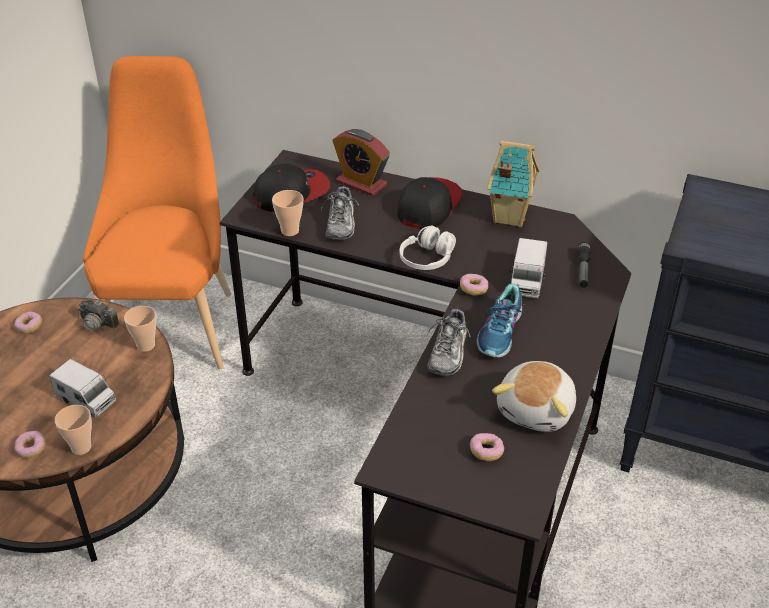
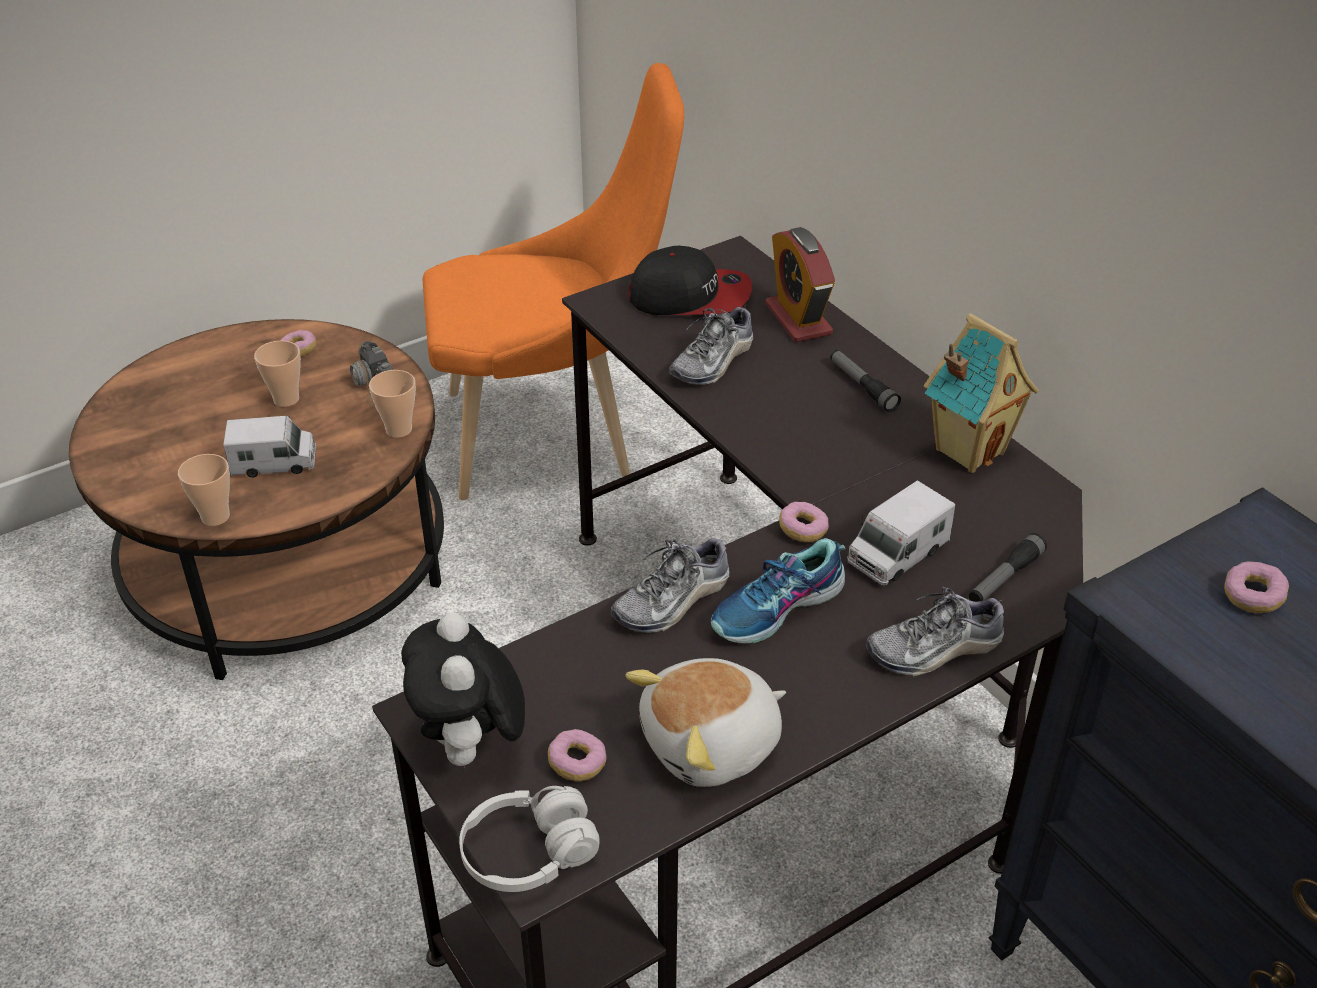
camera: 35 degrees right, 0 degrees up
(31, 449) = (166, 492): donut -> donut (1252, 597)
(86, 399) = (274, 463): toy truck -> toy truck turned 75 degrees counterclockwise
(173, 322) = (554, 435): orange chair -> orange chair turned 45 degrees clockwise
(290, 231) = (636, 344): cup -> cup (286, 399)
(427, 259) = (781, 459): white headphones -> white headphones (529, 854)
(428, 205) = (862, 386): cap -> flashlight
(428, 473) = (471, 748): none -> plush toy
(586, 317) = (934, 649): none -> shoe

